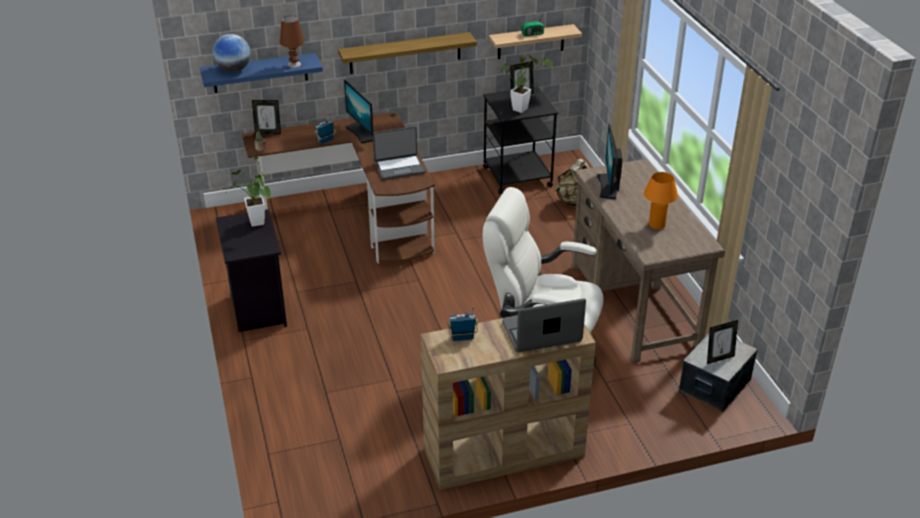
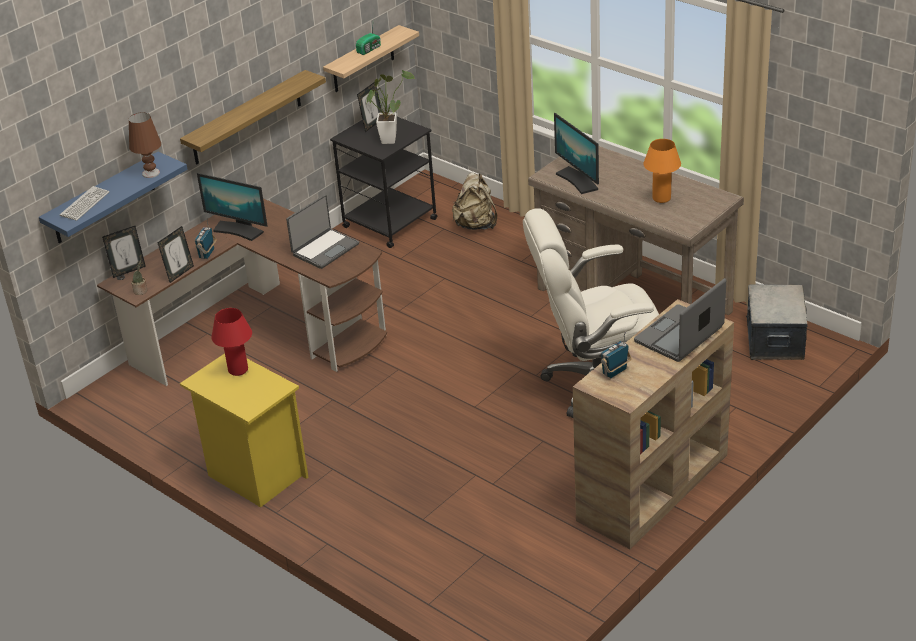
camera: 30 degrees left, 0 degrees up
(233, 70) = (85, 204): globe -> keyboard
(257, 225) = (238, 370): potted plant -> red table lamp
(257, 309) = (254, 475): black nightstand -> yellow nightstand
(719, 358) = (780, 307): picture frame -> picture frame (179, 273)

